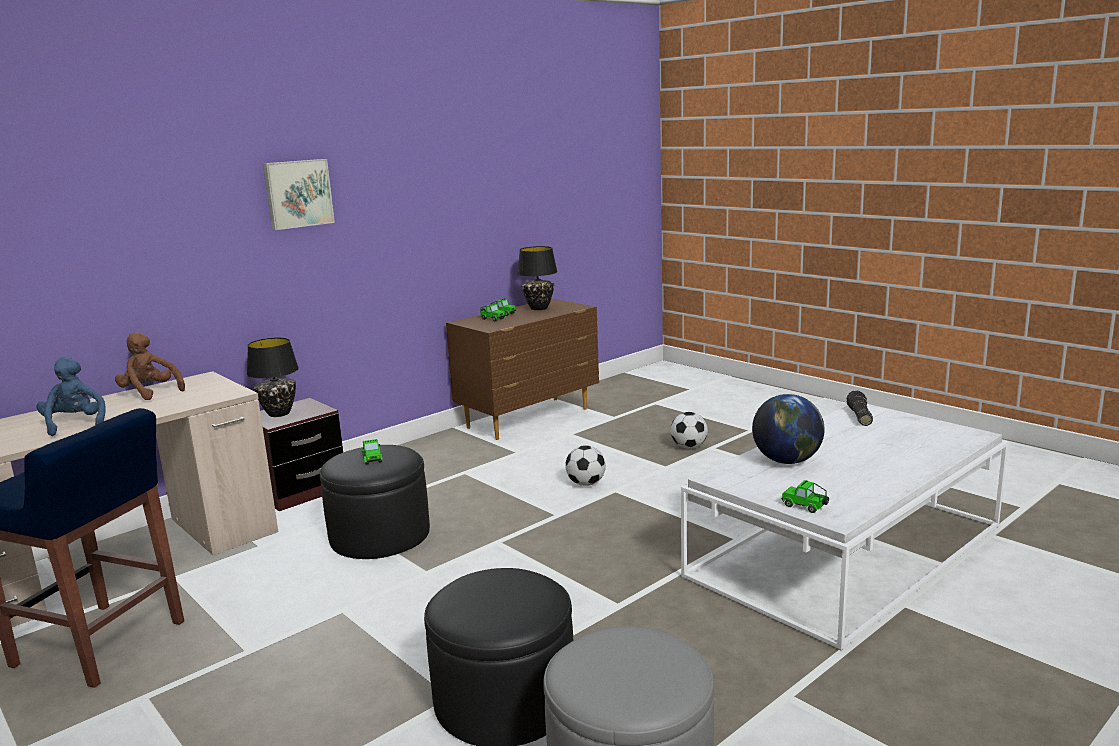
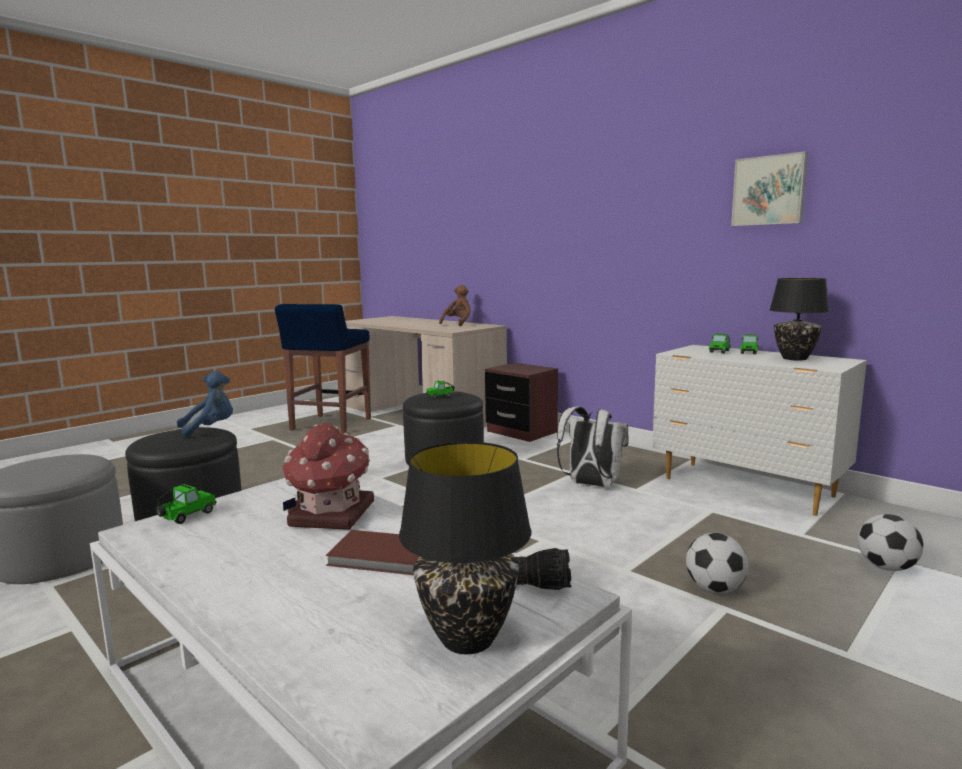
camera: 85 degrees right, 5 degrees down
(75, 425) = (402, 323): blue plush toy -> blue plush toy (210, 429)
(279, 413) = (518, 367): black table lamp -> black table lamp (469, 639)
(298, 193) = (576, 201): picture -> picture (769, 191)
(500, 467) = (590, 485): none -> white backpack
(530, 418) = (748, 488): brown dresser -> white dresser
(586, 484) = (558, 525): football -> football (886, 567)
(787, 461) = (331, 515): globe -> toy house
(842, 442) = (383, 557): none -> brown book

